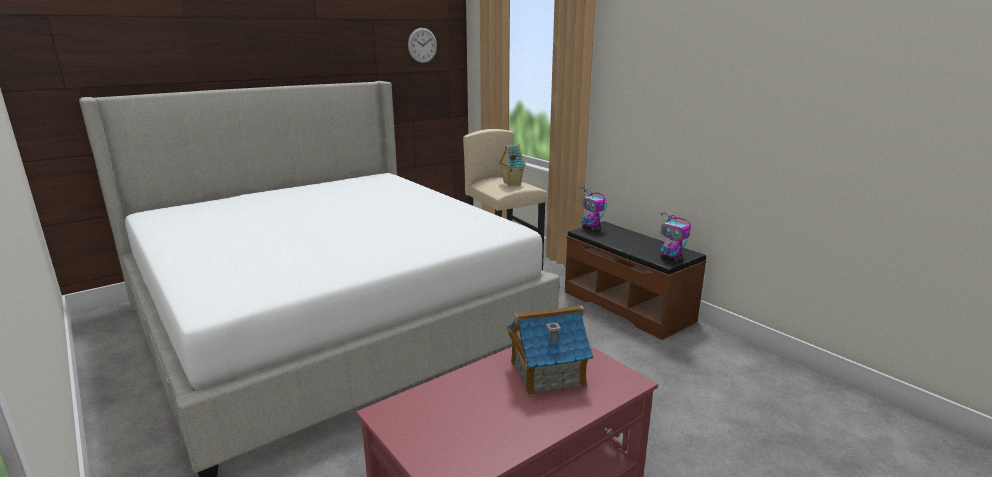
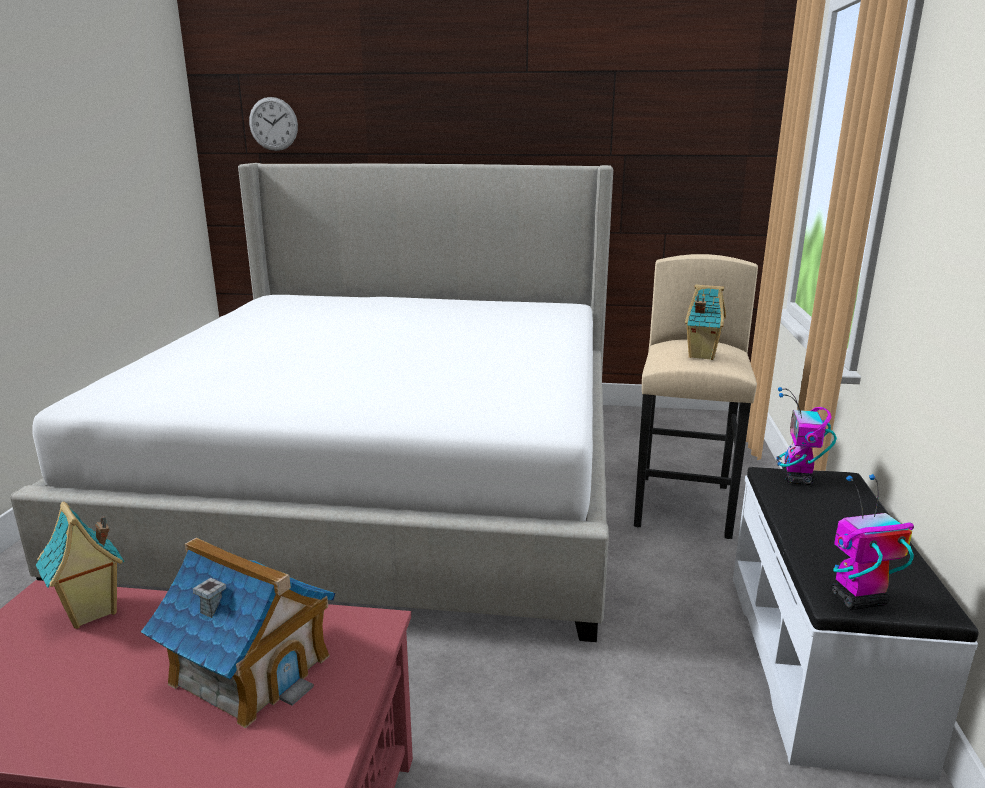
camera: 45 degrees right, 0 degrees up
(422, 45) = (698, 112): wall clock -> wall clock (273, 124)
(428, 401) = (91, 613): none -> toy house
(628, 306) = (819, 662): brown bench -> white bench
(671, 259) = (857, 600): toy robot -> toy robot turned 75 degrees clockwise

